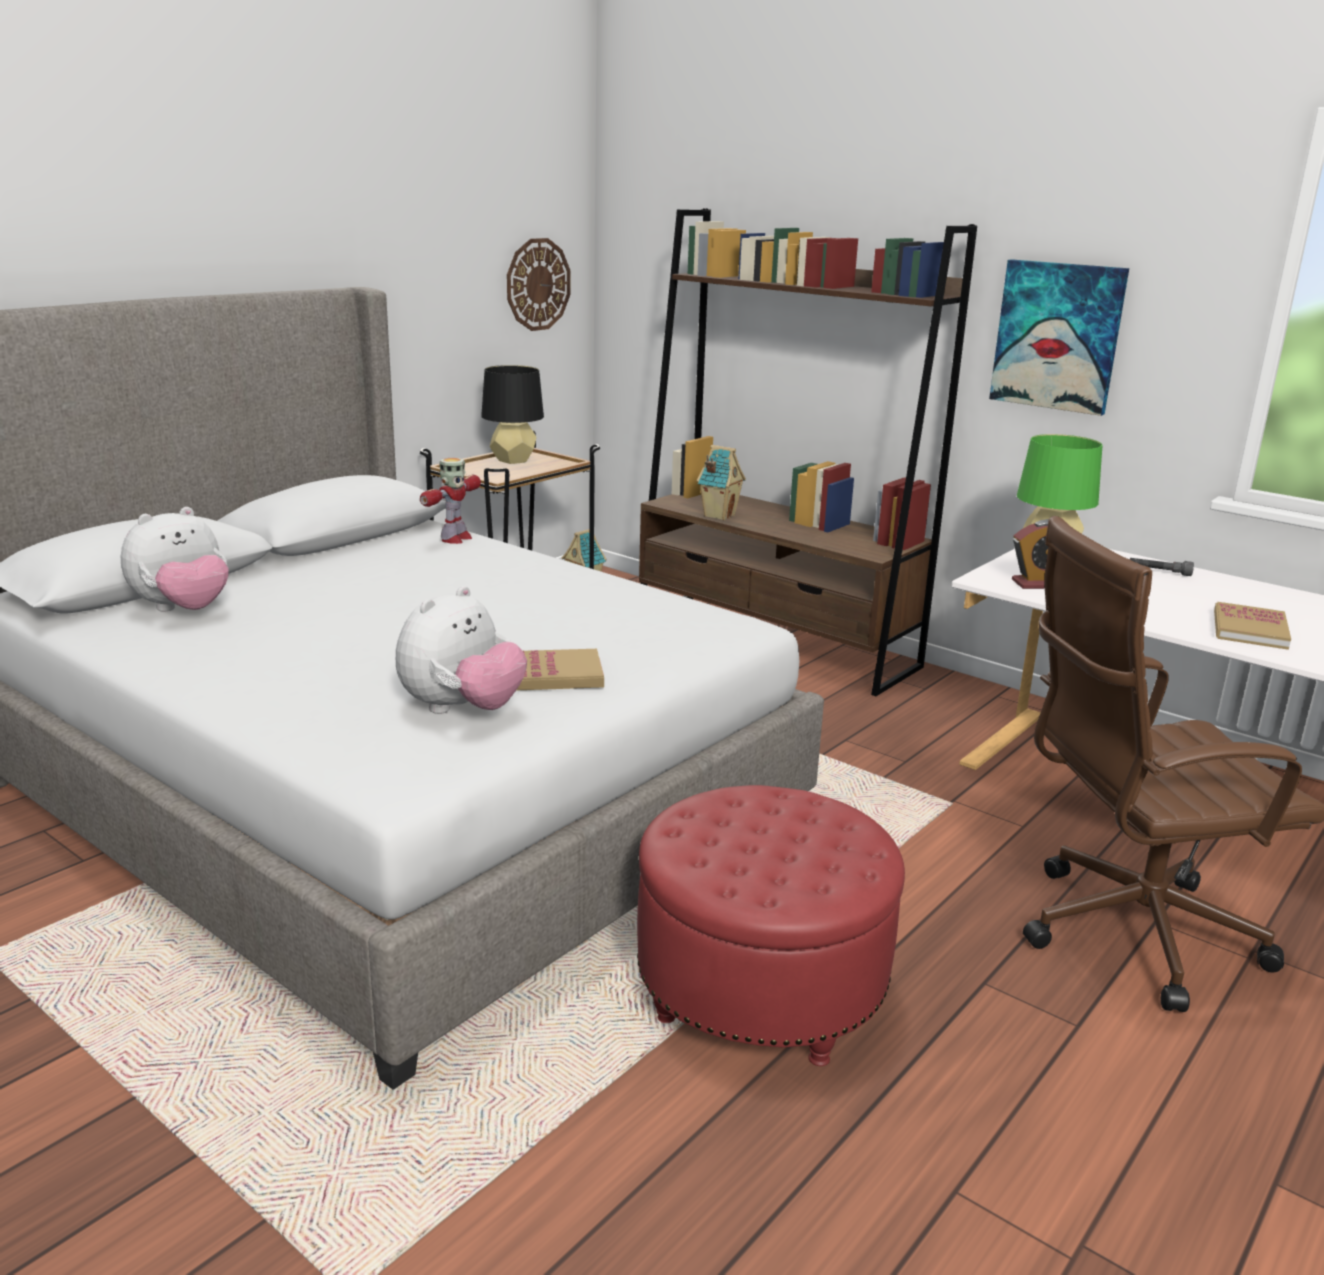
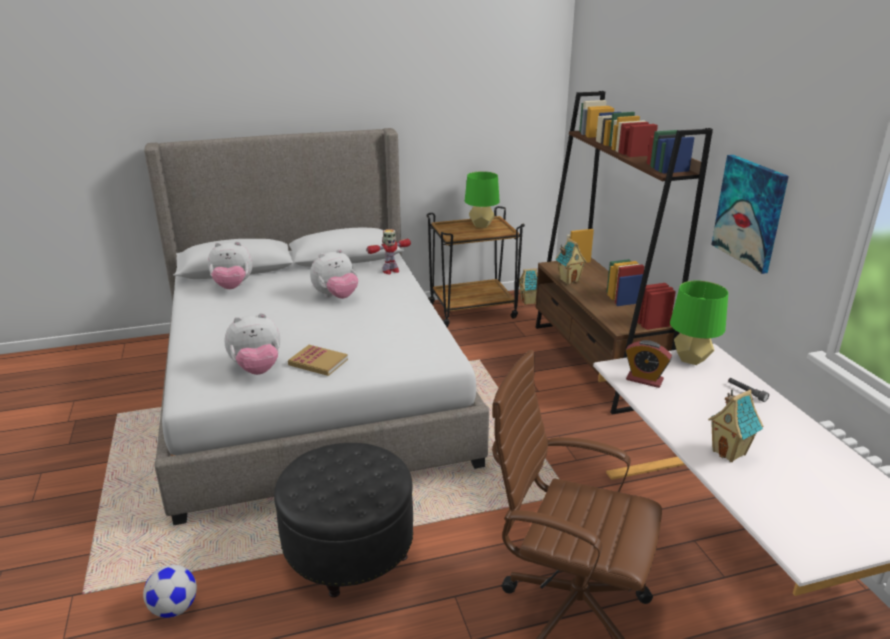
camera: 35 degrees right, 5 degrees up
(421, 587) = (336, 297): none -> plush toy
(513, 460) = (481, 225): black table lamp -> green table lamp
(538, 284) = (520, 124): wall clock -> none
(580, 1219) = (174, 608): none -> football
(760, 991) = (349, 550): red ottoman -> black ottoman
(1249, 629) = (729, 452): book -> toy house

